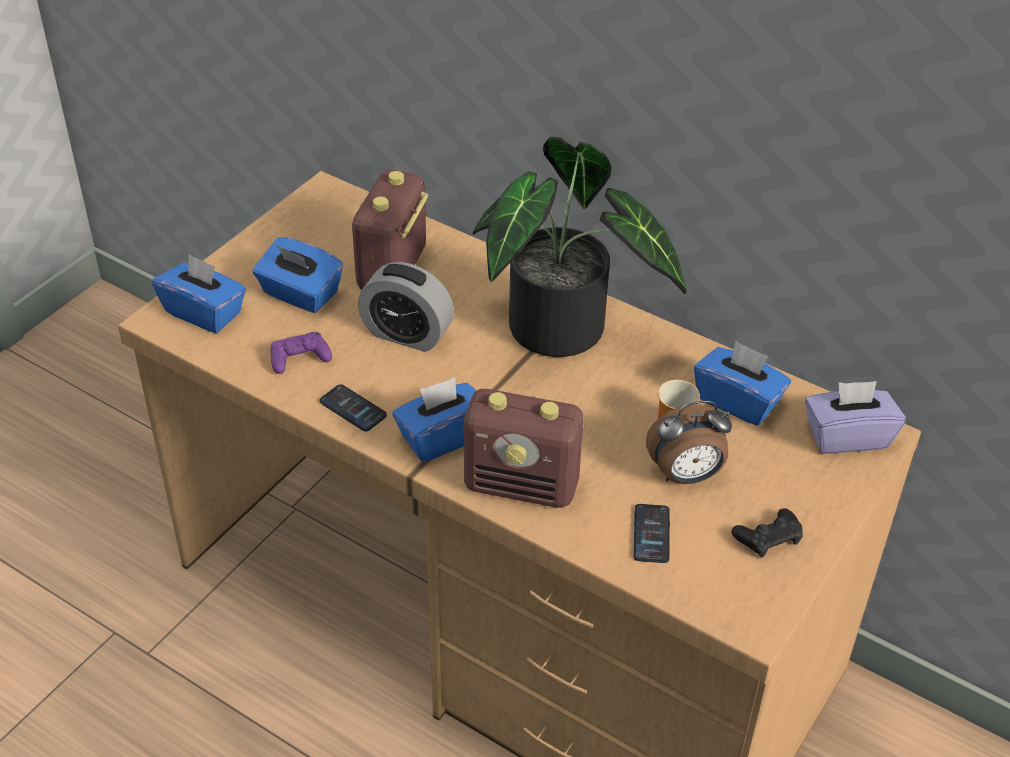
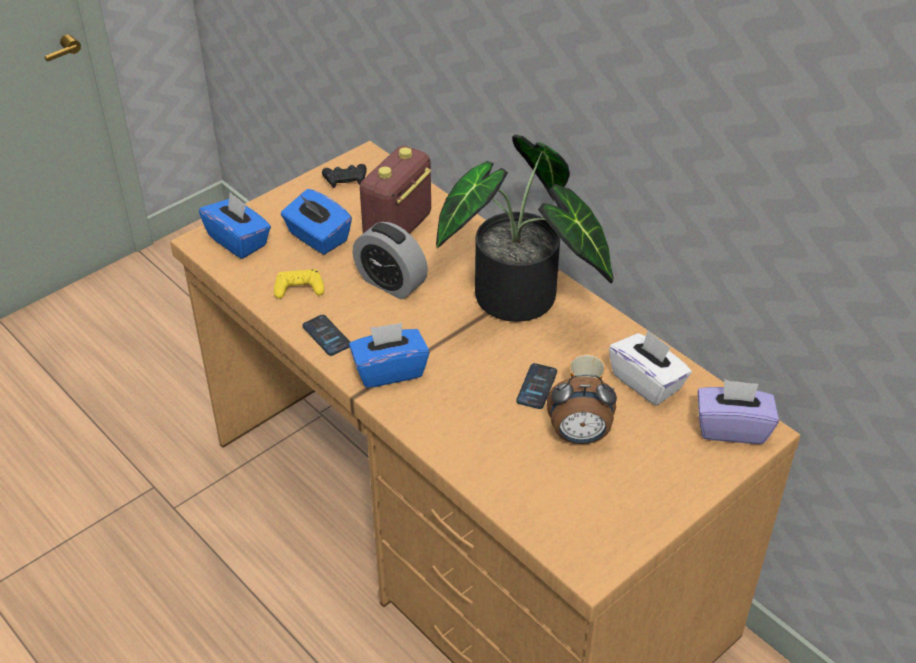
camera: 15 degrees right, 0 degrees up
(299, 358) = (299, 288): purple game controller -> yellow game controller
(522, 486) = (440, 421): radio -> none
(651, 534) = (532, 479): phone -> phone (536, 387)
(738, 401) = (647, 382): blue tissue box -> white tissue box
(768, 538) = (630, 501): black game controller -> black game controller (345, 179)

